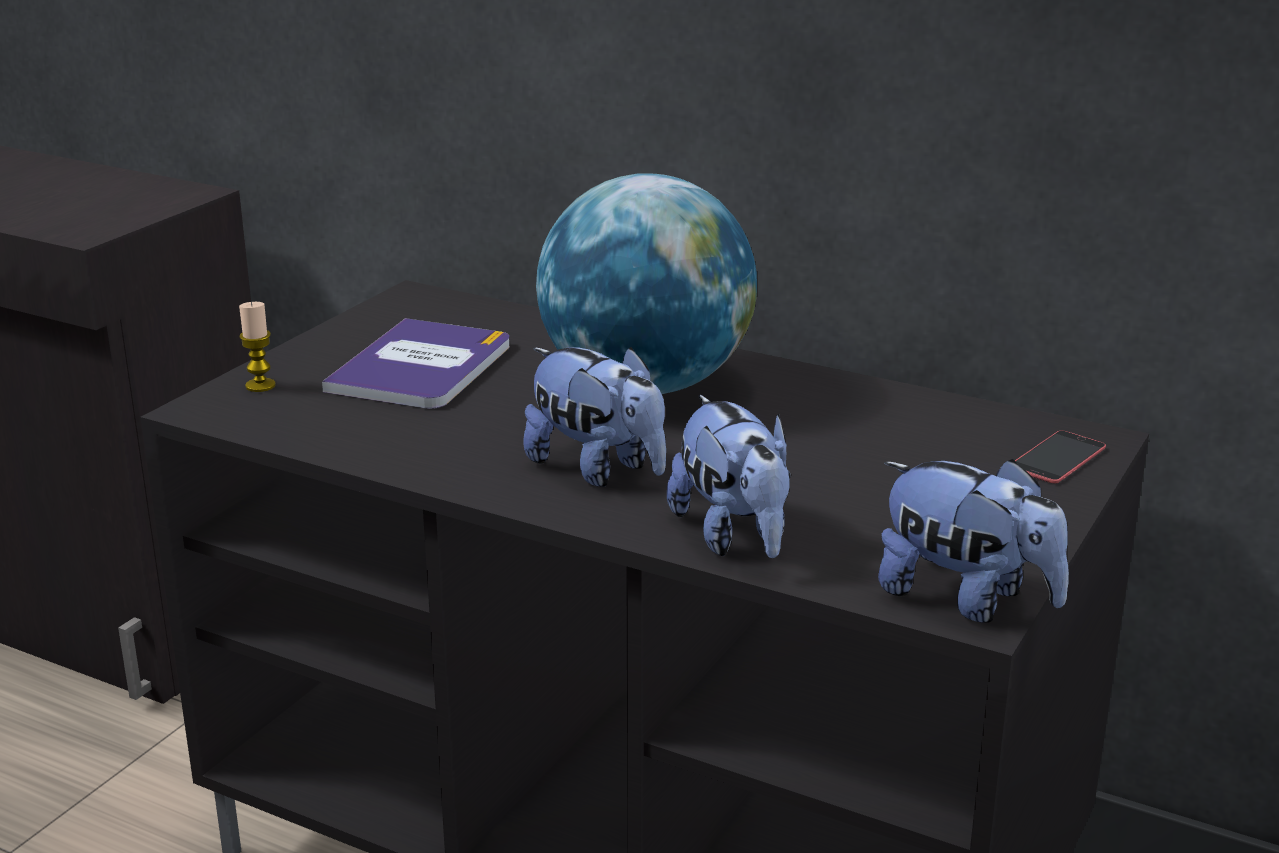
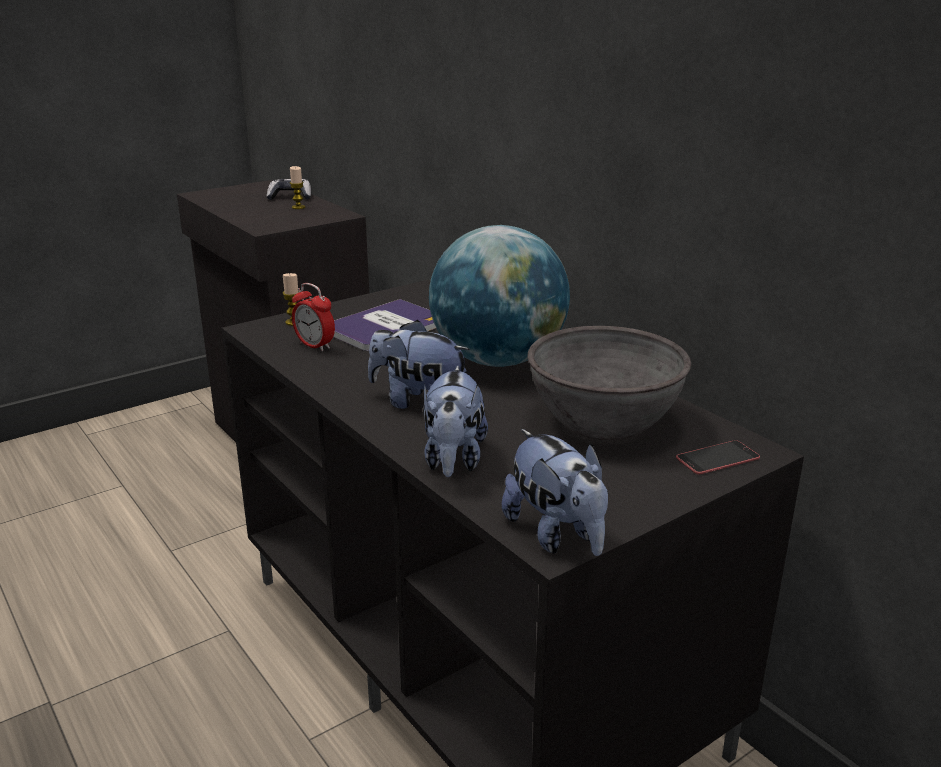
camera: 25 degrees right, 0 degrees up
(58, 172) = (290, 197): none -> game controller
(98, 189) = (298, 207): none -> candle
(340, 416) = (315, 346): none -> alarm clock
(598, 469) = (418, 403): plush toy -> plush toy turned 135 degrees clockwise
(874, 439) = (604, 420): none -> grey bowl

